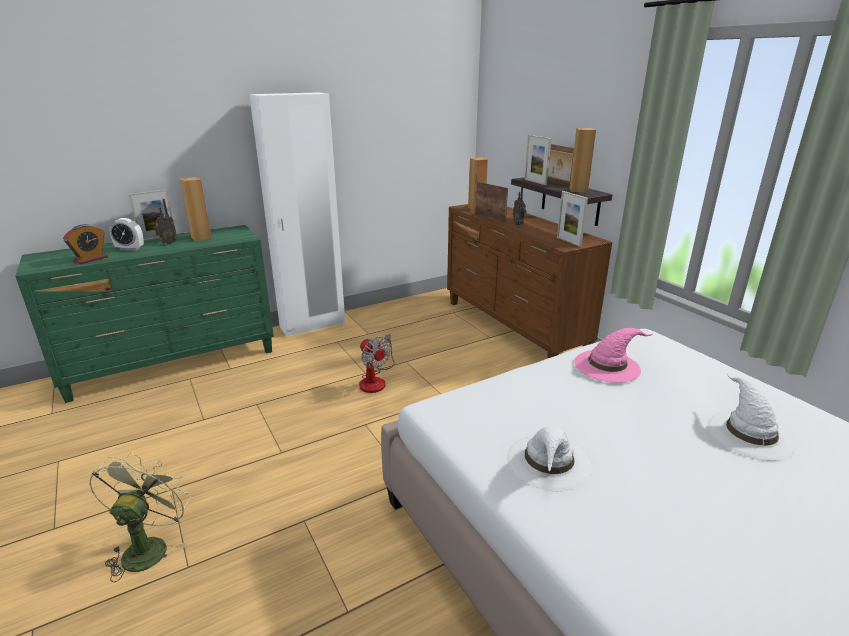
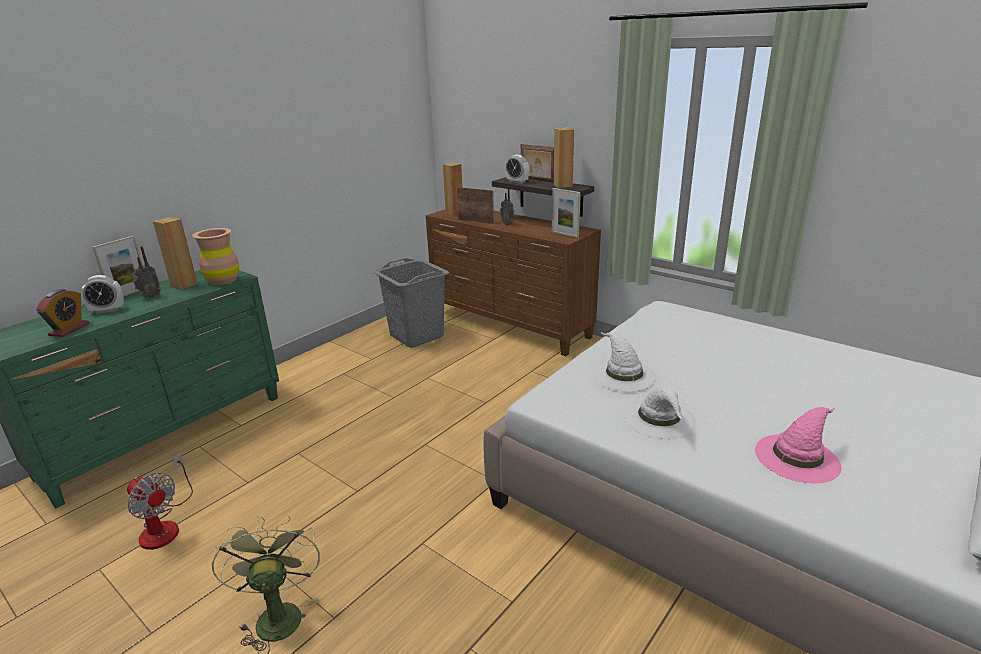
camera: 20 degrees left, 0 degrees up
(232, 238) = (223, 280): none -> brown vase
(312, 325) = (305, 362): white wardrobe -> none
(375, 380) = (408, 401): fan -> fan (164, 525)
(420, 320) = (417, 335): none -> grey laundry basket
(535, 182) = (517, 182): picture frame -> alarm clock
(607, 365) = (652, 335): pink hat -> pink hat (797, 457)
(749, 434) = (780, 364): white hat -> white hat (623, 375)

